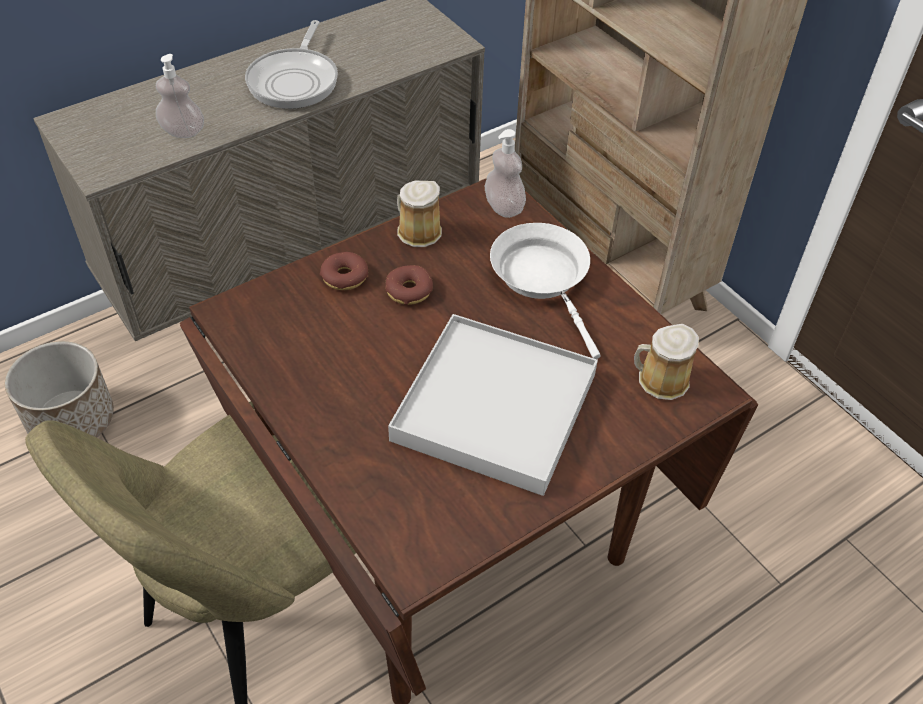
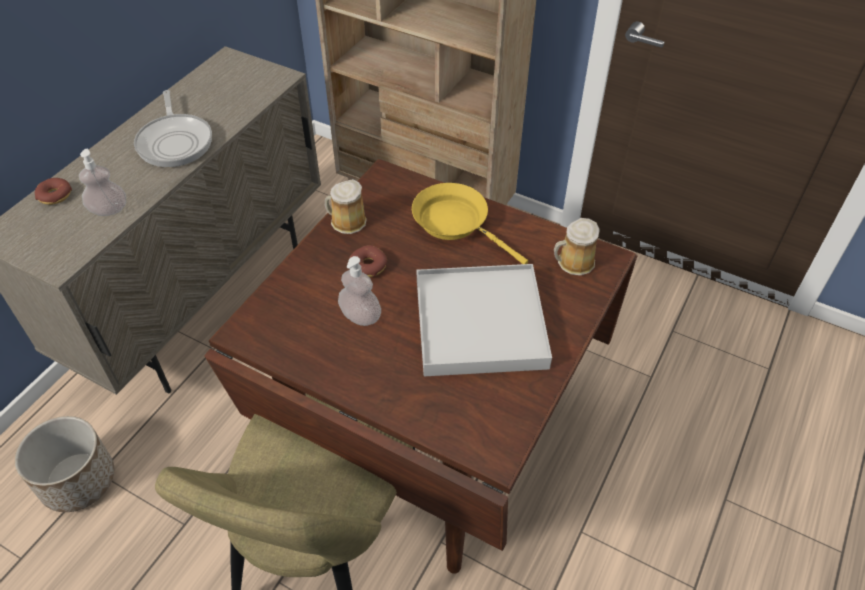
camera: 25 degrees left, 0 degrees up
(344, 277) = (315, 274): donut -> donut (55, 196)
(504, 207) = (396, 183): soap dispenser -> soap dispenser (360, 316)
(543, 279) = (456, 223): white frying pan -> yellow frying pan

